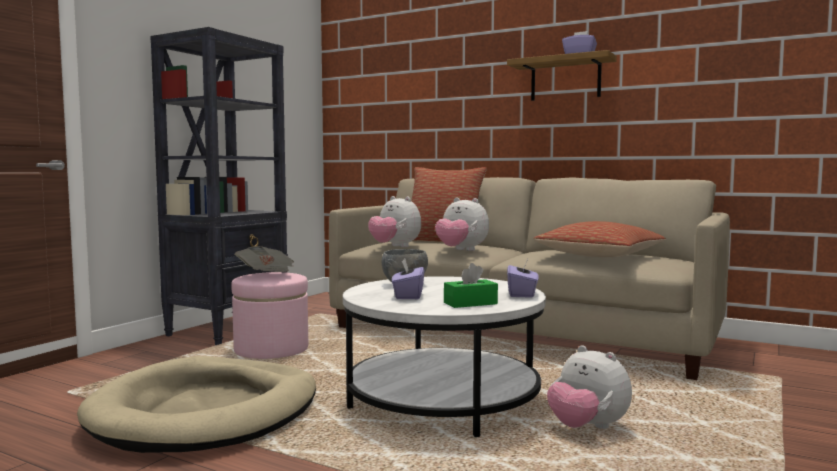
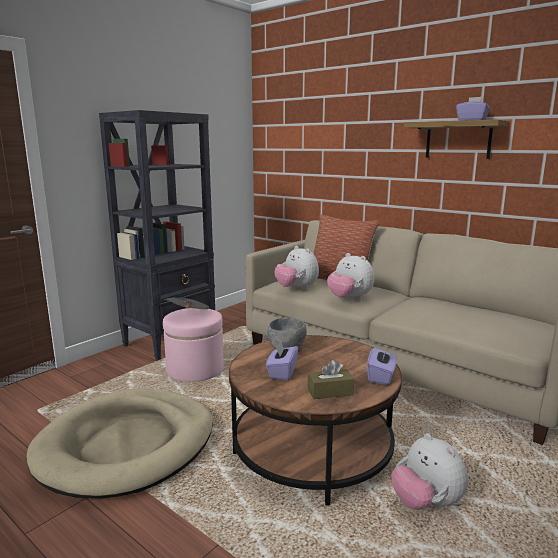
camera: 10 degrees right, 10 degrees up
(443, 400) = (312, 449): white coffee table -> brown coffee table
(470, 303) = (330, 392): green tissue box -> brown tissue box
(600, 256) = (468, 319): pillow -> none

